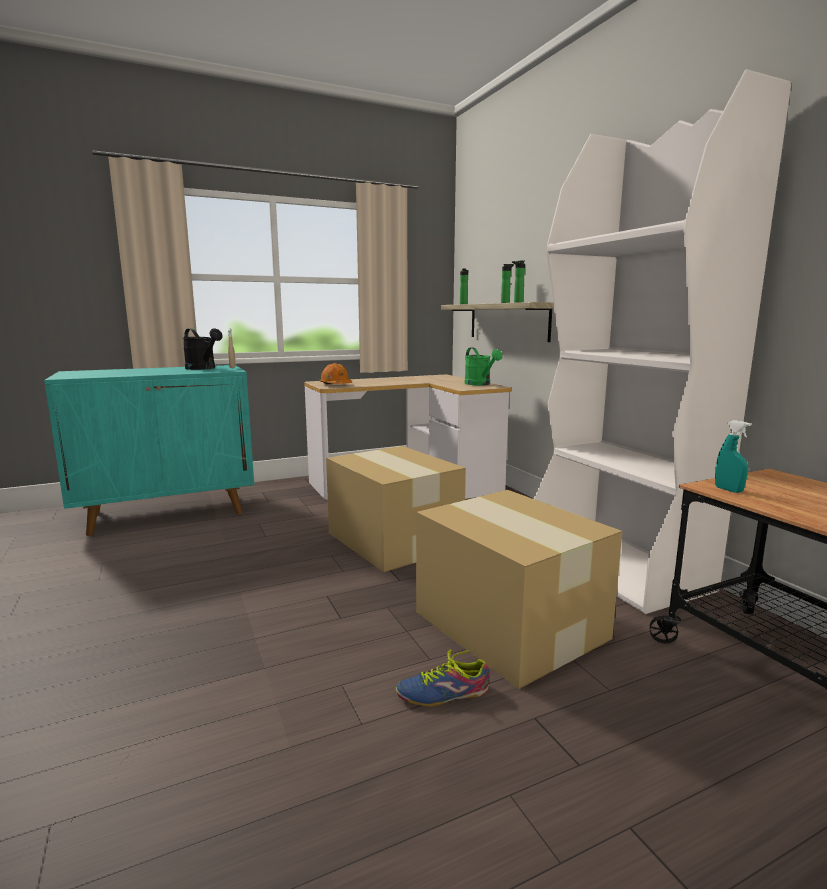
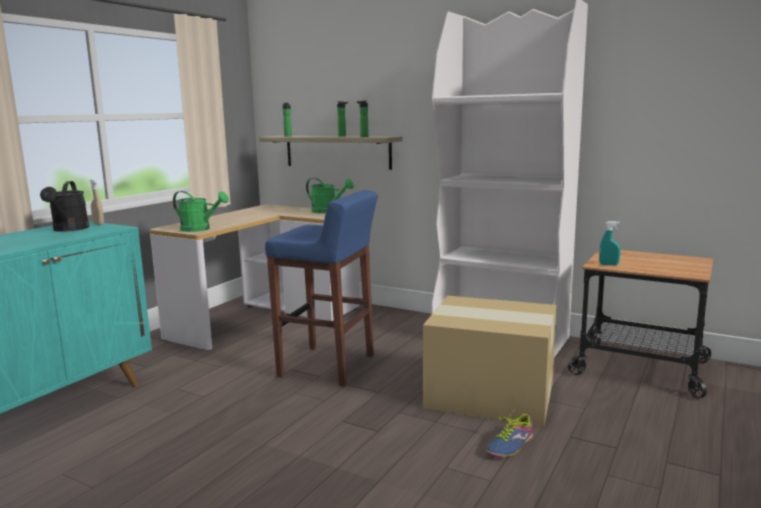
camera: 35 degrees left, 0 degrees up
(203, 368) = (69, 229): black watering can -> black watering can turned 75 degrees clockwise
(336, 385) = (200, 229): orange hard hat -> green watering can
(394, 541) = (328, 366): cardboard box -> blue stool

